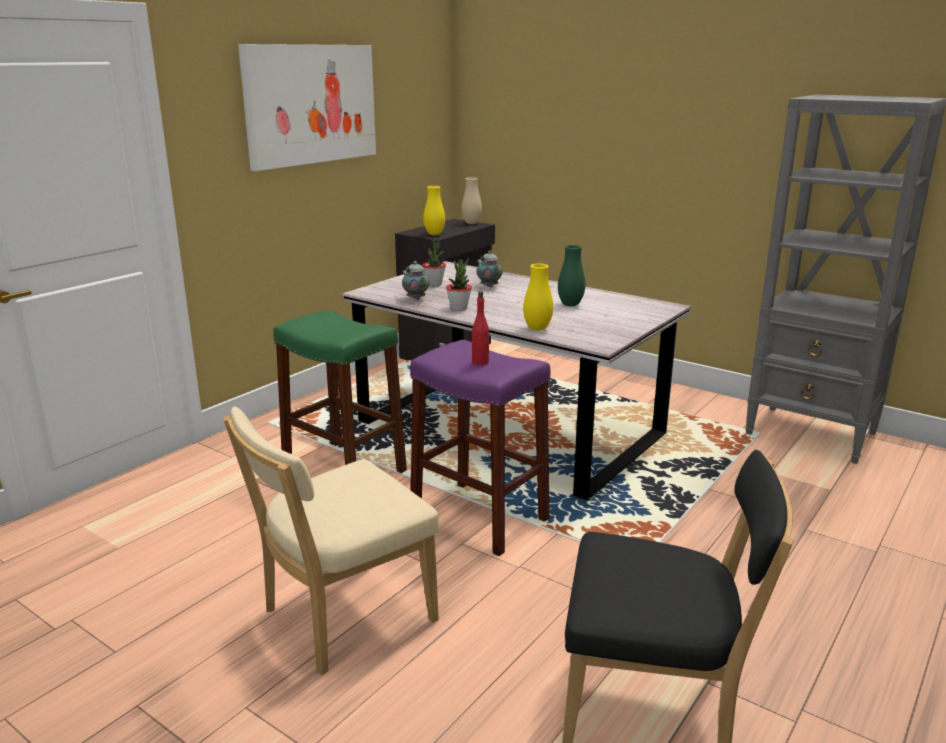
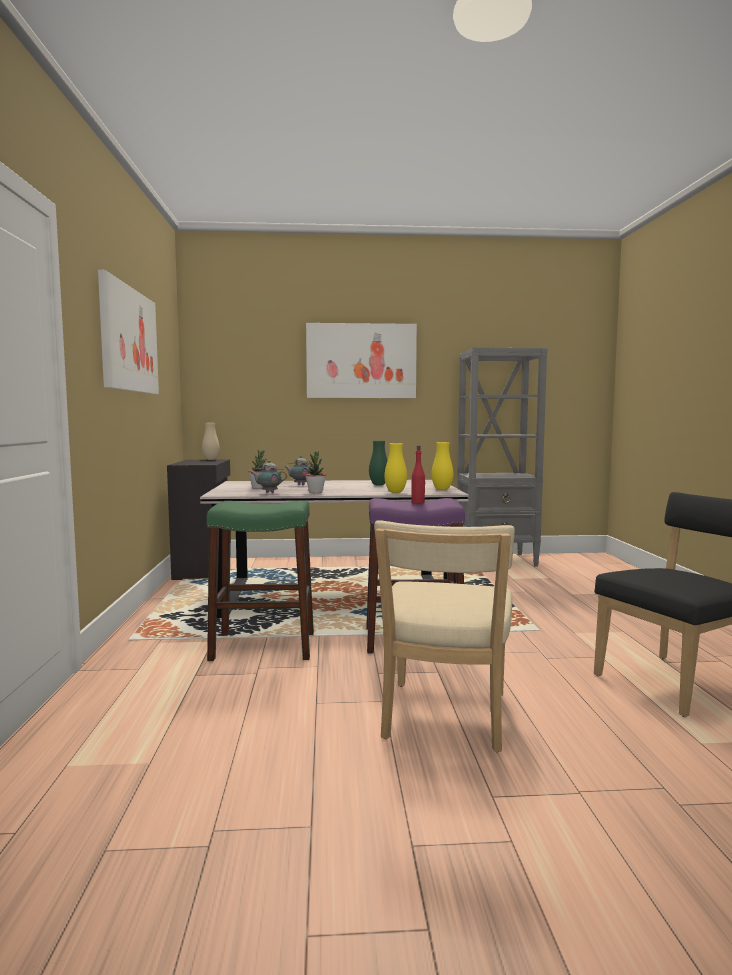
camera: 40 degrees left, 15 degrees down
(434, 234) = (202, 463): yellow vase -> yellow vase (442, 489)
(663, 102) = (361, 361): none -> picture

